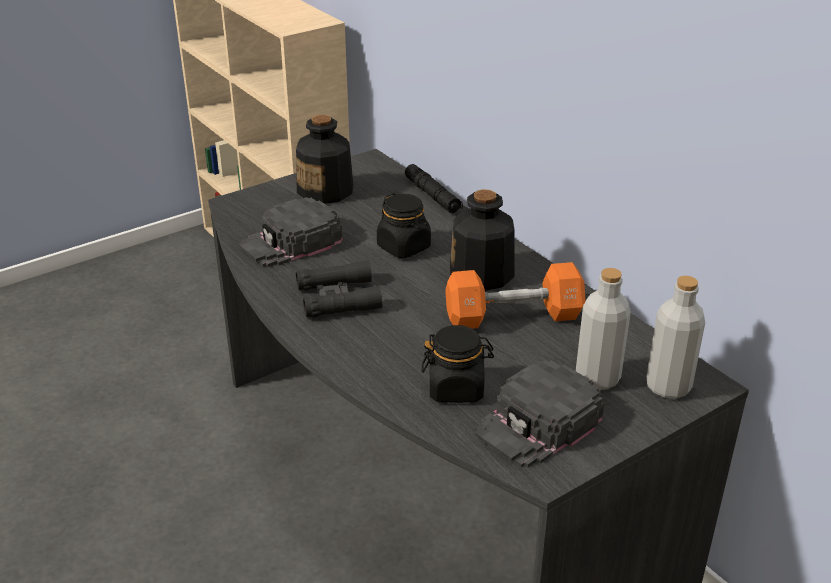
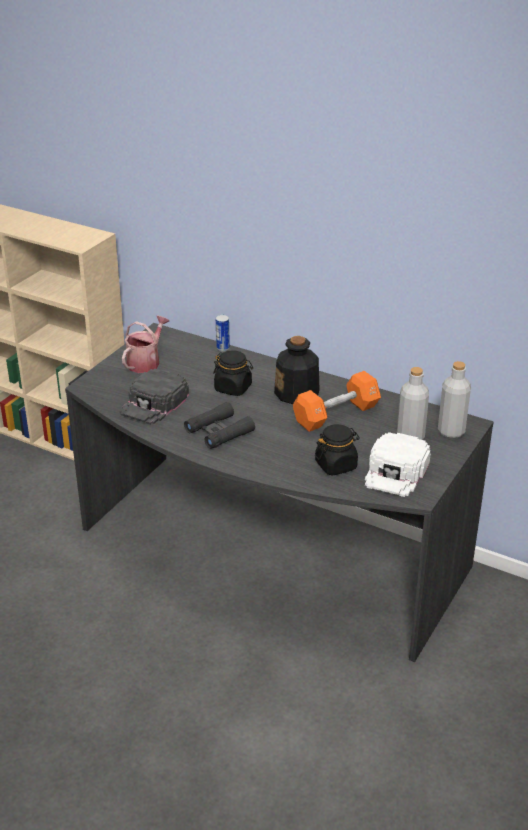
camera: 25 degrees left, 0 degrees up
(326, 191) = (146, 362): bottle -> watering can
(432, 196) = (223, 348): black flashlight -> can
(538, 424) = (396, 471): black cap -> white cap

